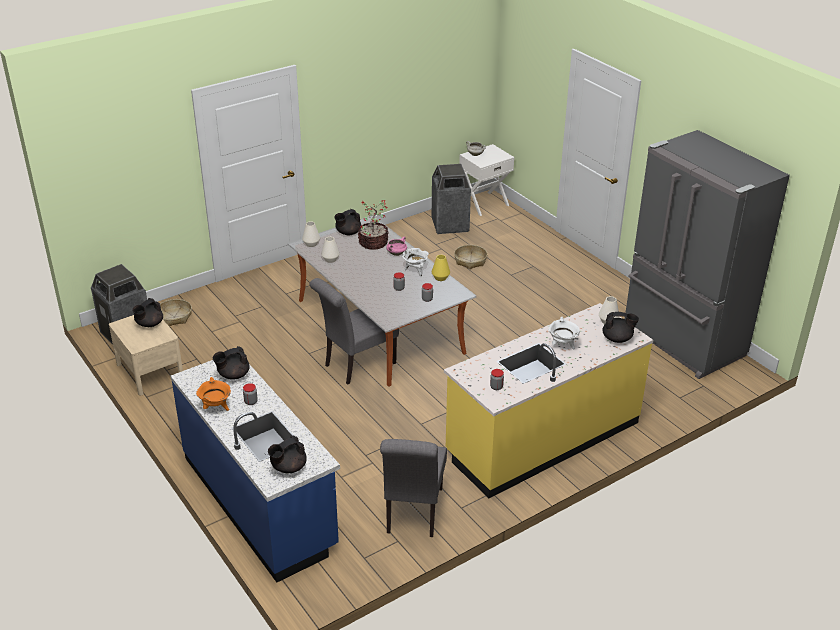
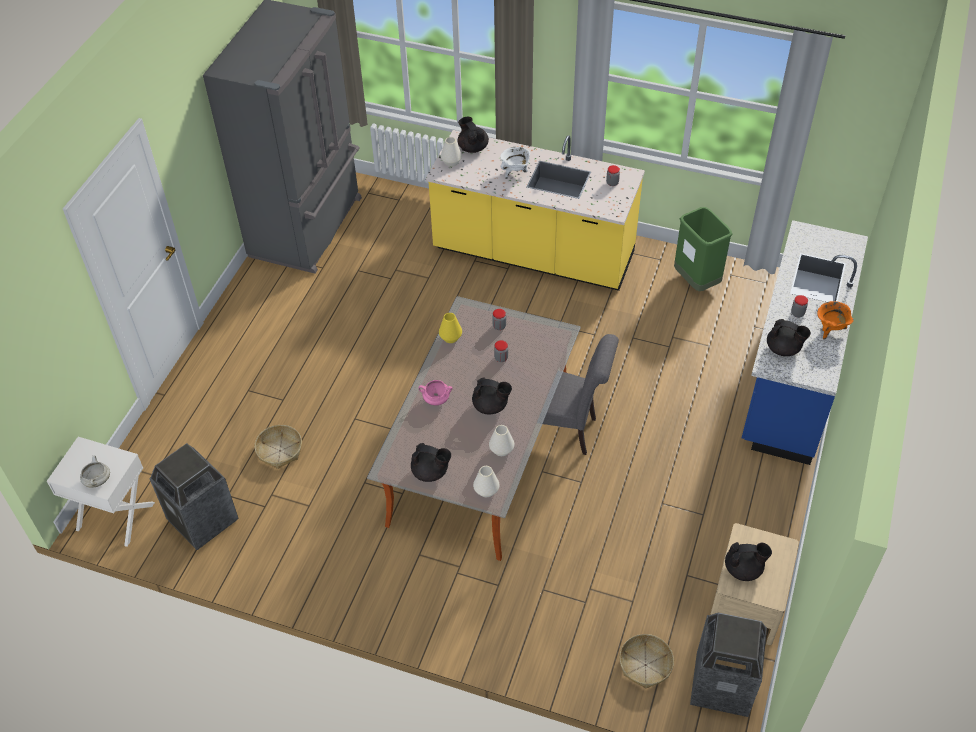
camera: 125 degrees left, 15 degrees up
(288, 467) = (830, 244): black teapot -> black teapot (491, 406)
(372, 243) = (434, 433): potted plant -> none
(413, 513) = (696, 281): grey chair -> green trash can
(415, 270) = (455, 364): white cooking pot -> none

